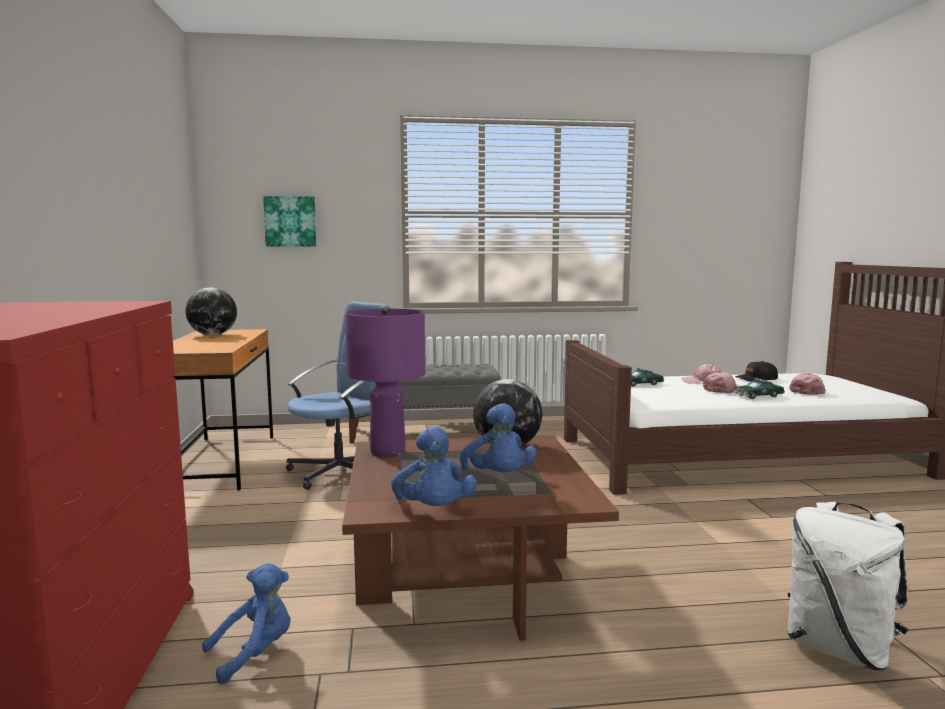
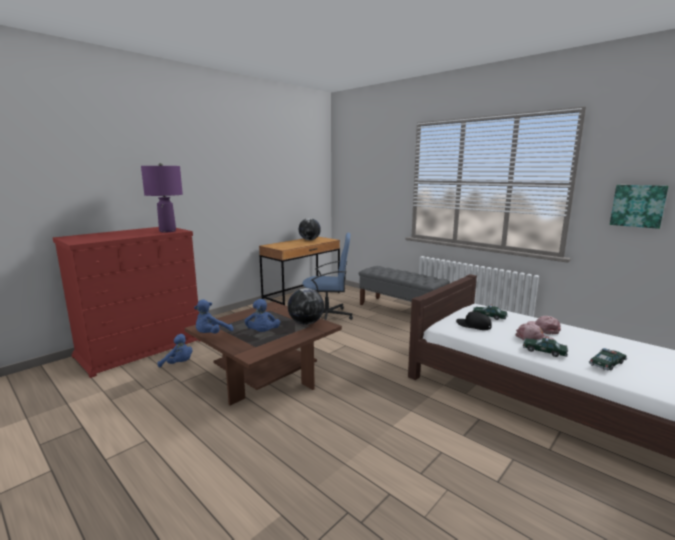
camera: 50 degrees right, 5 degrees up
(290, 221) = (364, 185): picture -> picture (638, 206)
(388, 452) = (267, 309): purple table lamp -> purple table lamp (167, 231)
(499, 477) = (262, 333): blue plush toy -> blue plush toy turned 45 degrees counterclockwise
(756, 379) = (601, 341): black cap -> black cap (473, 325)
(806, 391) = (607, 364): pink cap -> toy car
(840, 648) = (307, 496): white backpack -> none

